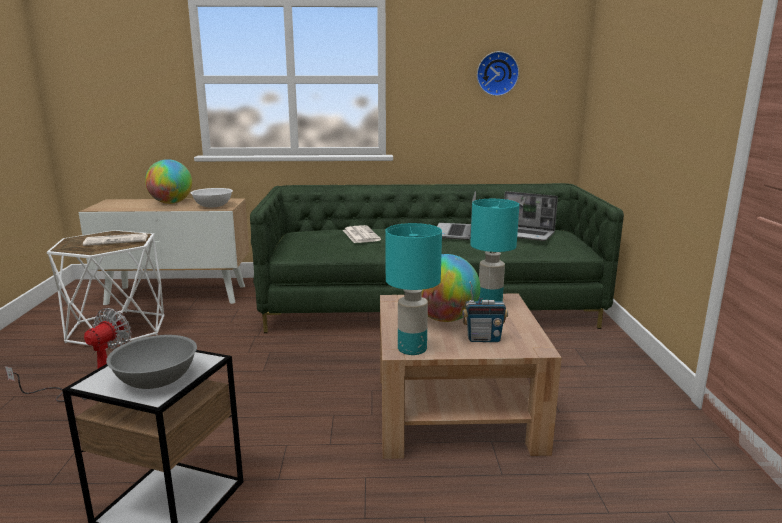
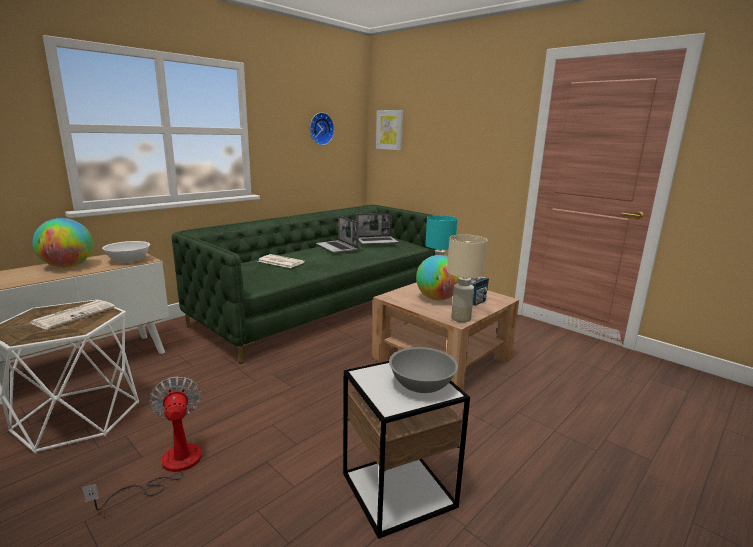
camera: 45 degrees left, 0 degrees up
(412, 349) = (460, 318): turquoise table lamp -> beige table lamp
(604, 72) = (390, 130): none -> picture

